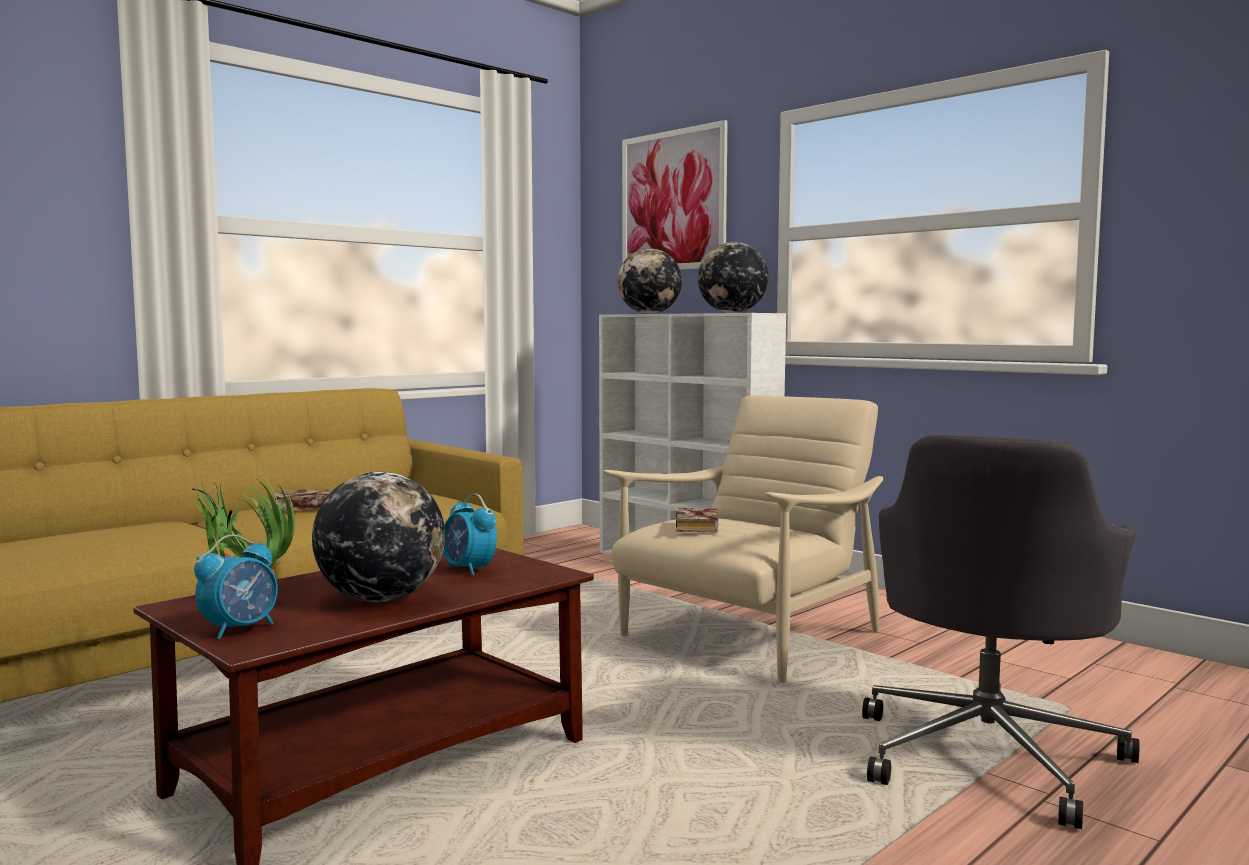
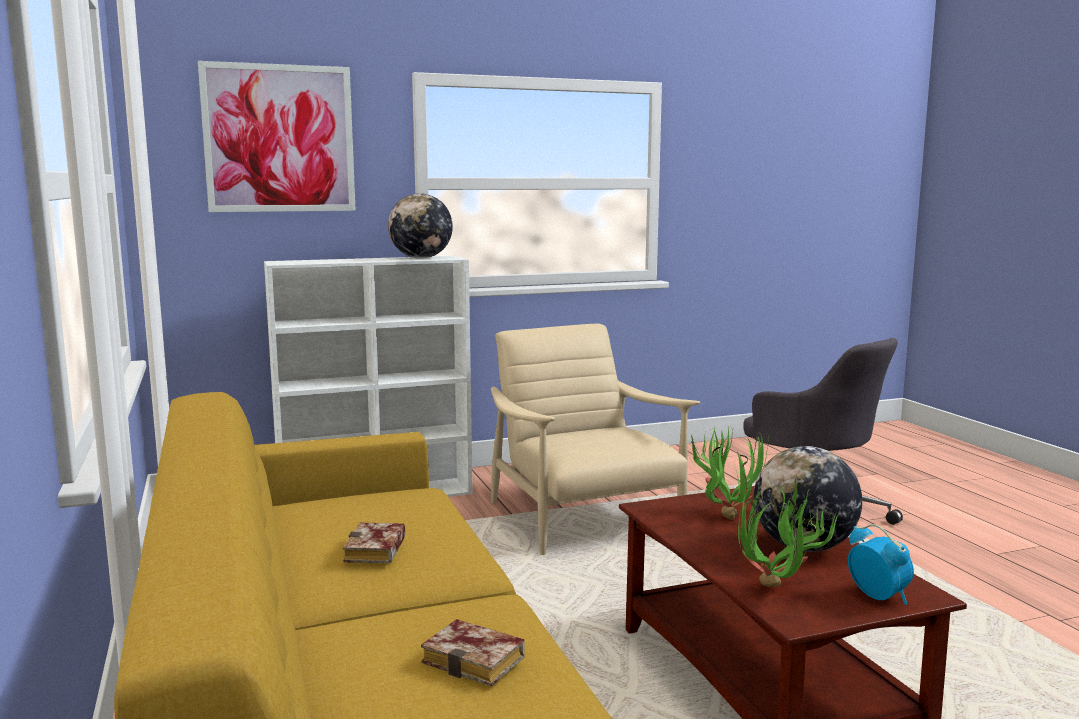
camera: 65 degrees left, 5 degrees up
(469, 570) = (725, 514): alarm clock -> potted plant
(649, 313) = (311, 261): globe -> none
(699, 527) = (596, 444): book -> book (478, 660)

